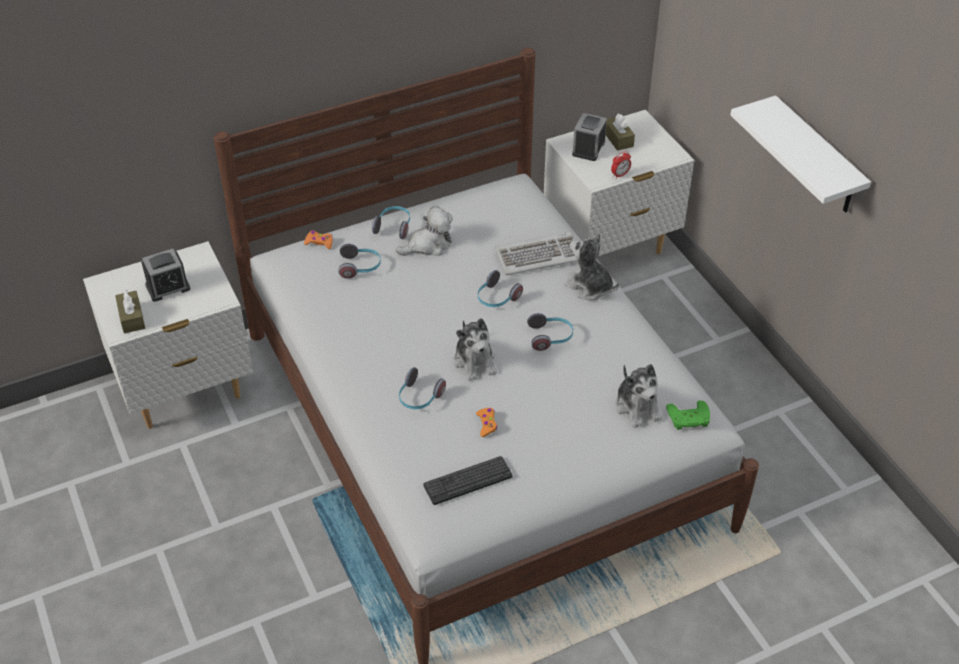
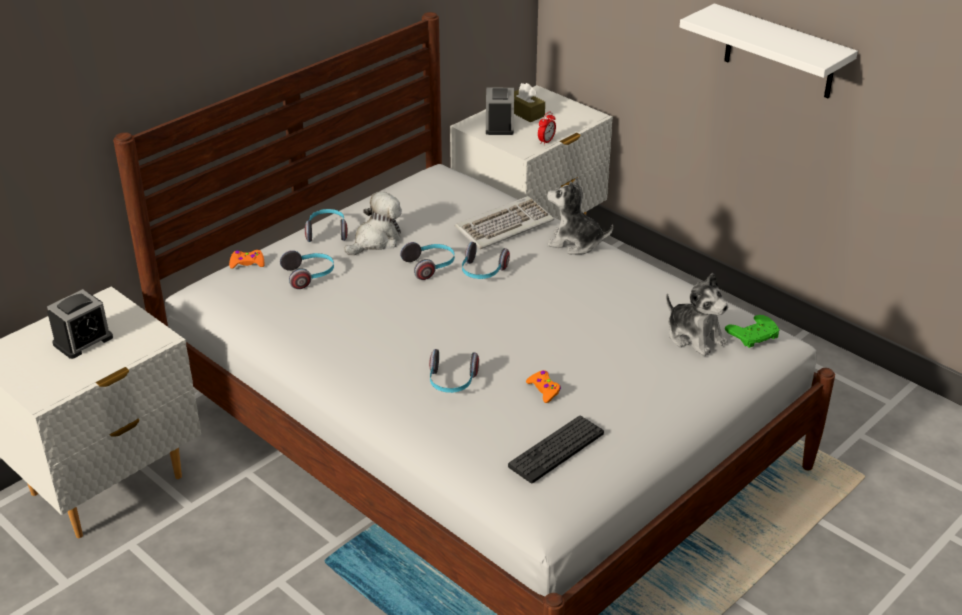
camera: 20 degrees left, 10 degrees down
(131, 318) = (51, 381): brown tissue box -> none
(475, 361) = (494, 334): plush toy -> none
(550, 337) = (563, 295): headphones -> headphones (430, 266)

